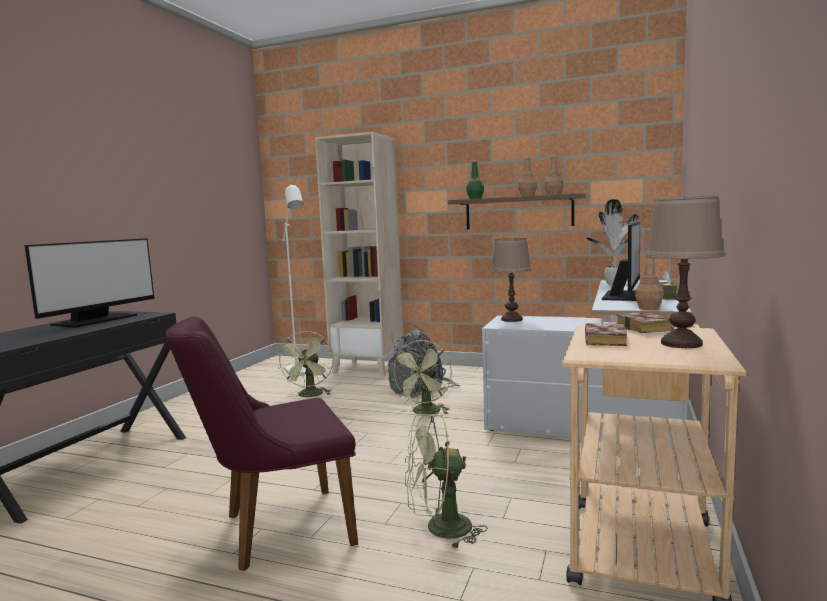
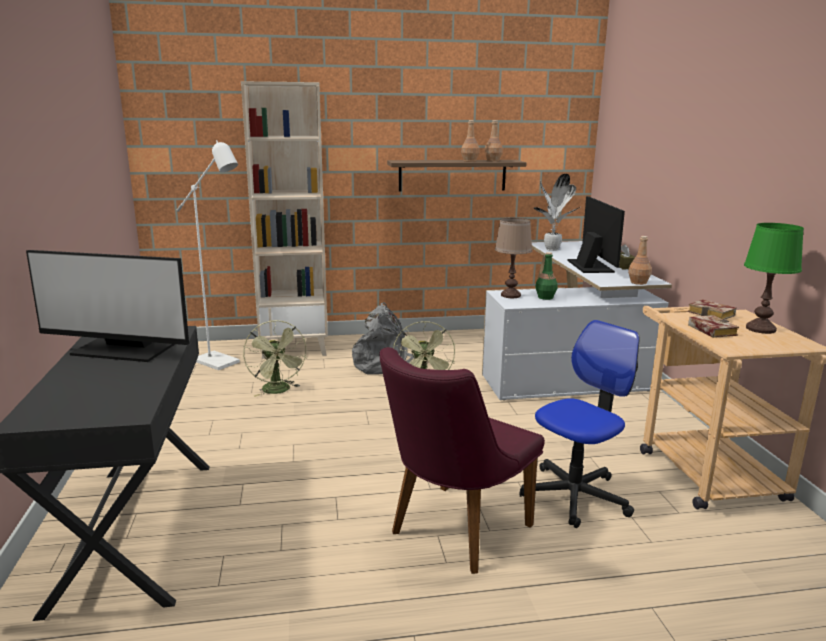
camera: 30 degrees left, 10 degrees up
(96, 320) = (122, 350): monitor -> monitor turned 105 degrees clockwise
(439, 530) = (575, 496): green fan -> office chair
(475, 199) = (415, 161): green bottle -> green bottle (545, 297)
(681, 343) = (760, 329): brown table lamp -> green table lamp

